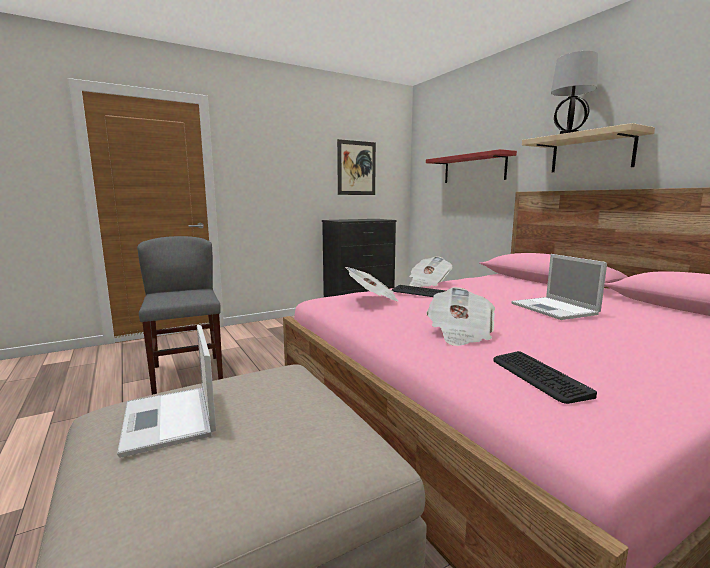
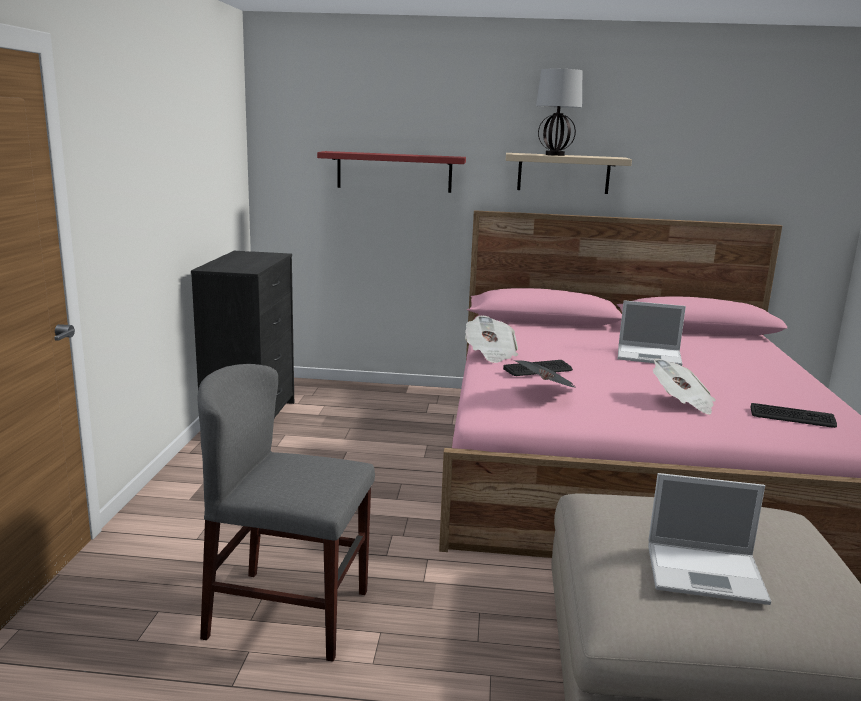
camera: 55 degrees left, 5 degrees up
(356, 168) = (208, 164): picture -> none

